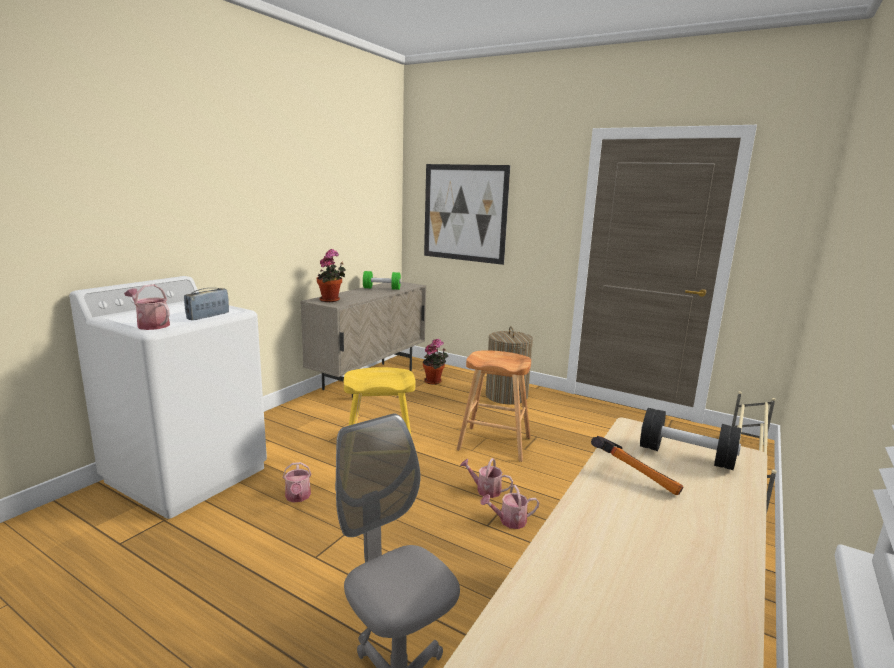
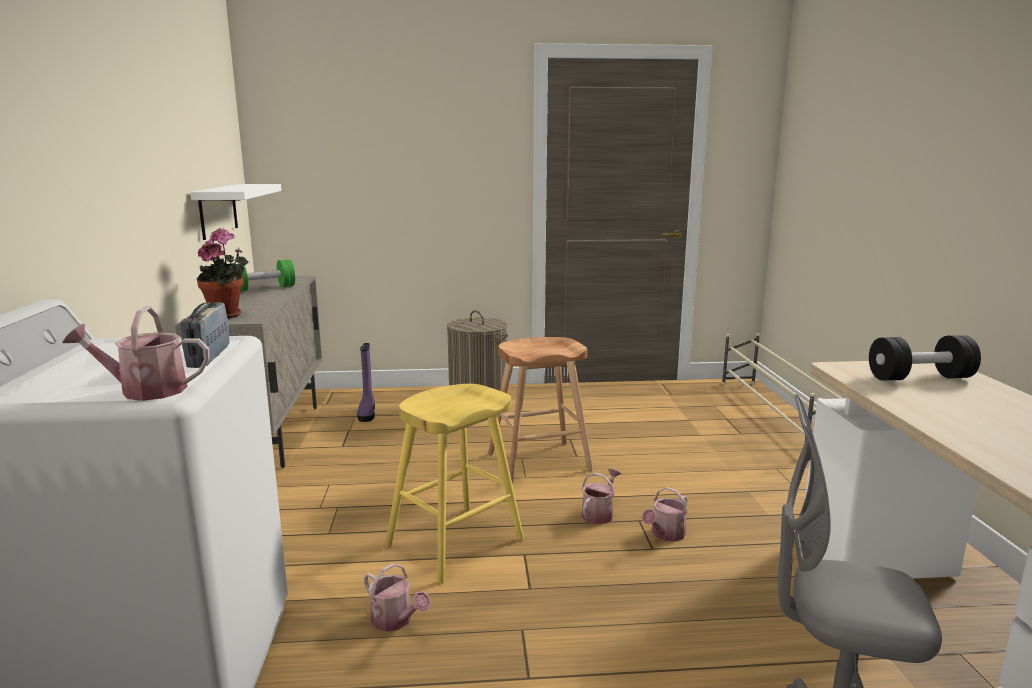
camera: 35 degrees left, 0 degrees up
(364, 238) = (218, 210): none -> white shelf
(434, 381) = (367, 413): potted plant -> purple boot
(464, 213) = (359, 162): picture -> none
(485, 490) = (599, 513): watering can -> watering can turned 135 degrees clockwise
(636, 476) = (934, 404): hammer -> none

